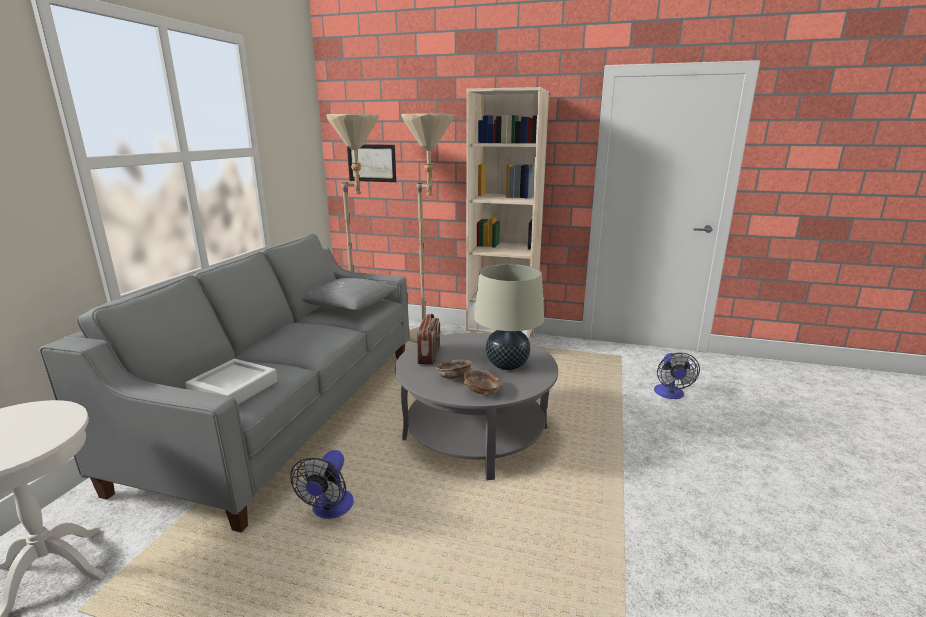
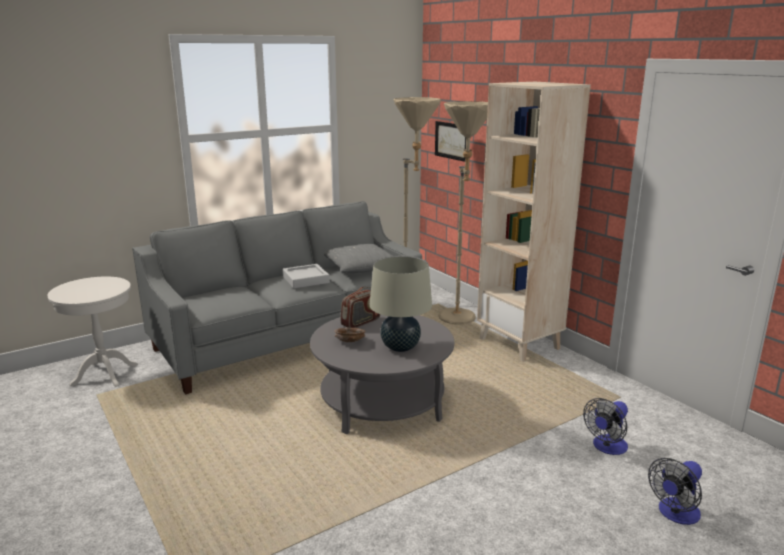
camera: 40 degrees right, 0 degrees up
(234, 388) = (212, 301): grey tray -> grey tray (306, 280)
(330, 510) = (236, 404): fan -> fan (675, 514)
(481, 392) = (348, 357): brown bowl -> none

